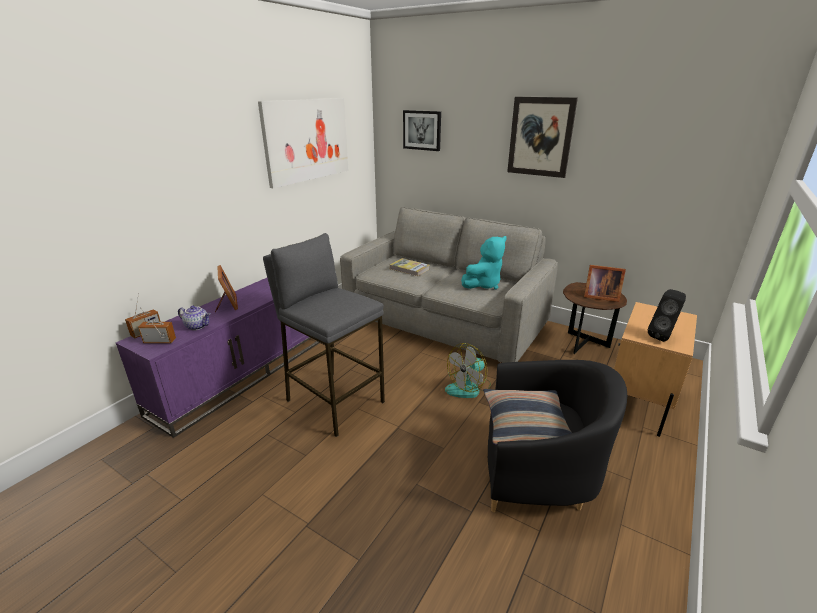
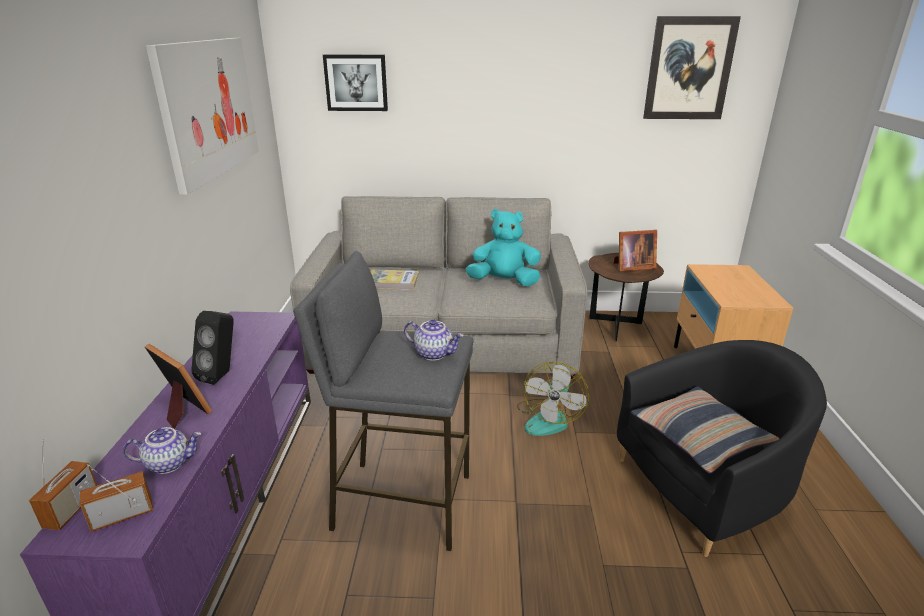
camera: 30 degrees left, 0 degrees up
(345, 305) = (434, 353): none -> teapot
(483, 284) = (504, 282): turquoise plush toy -> turquoise plush toy turned 105 degrees counterclockwise
(540, 137) = (530, 83): picture -> picture (689, 69)
(663, 336) = (751, 295): black speaker -> black speaker (222, 375)

